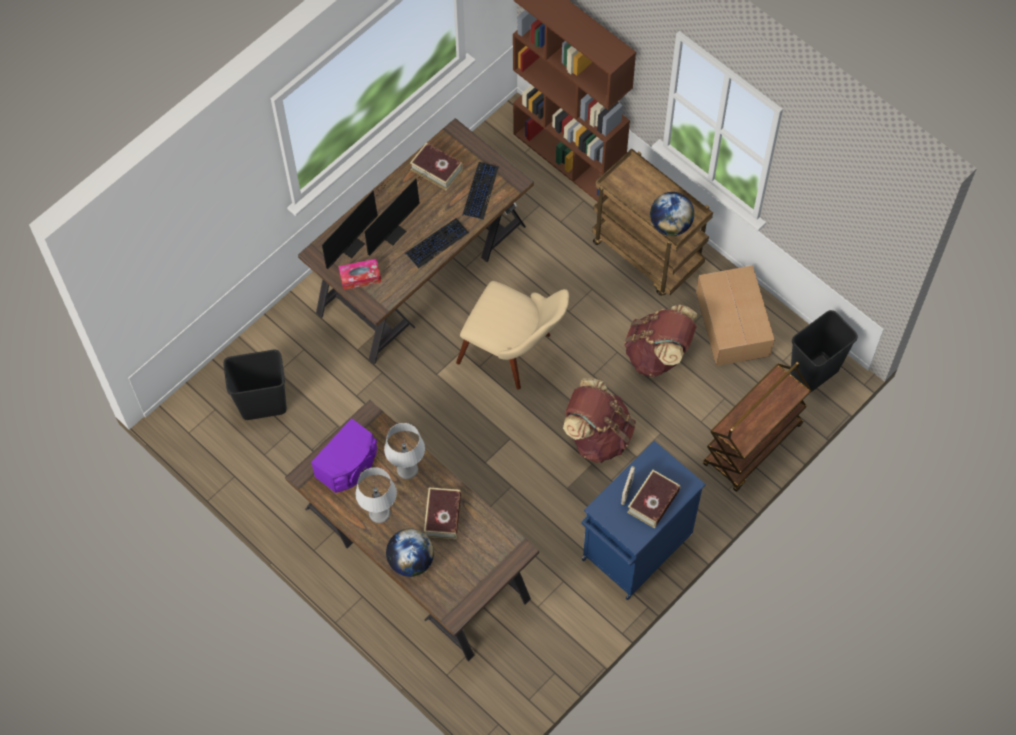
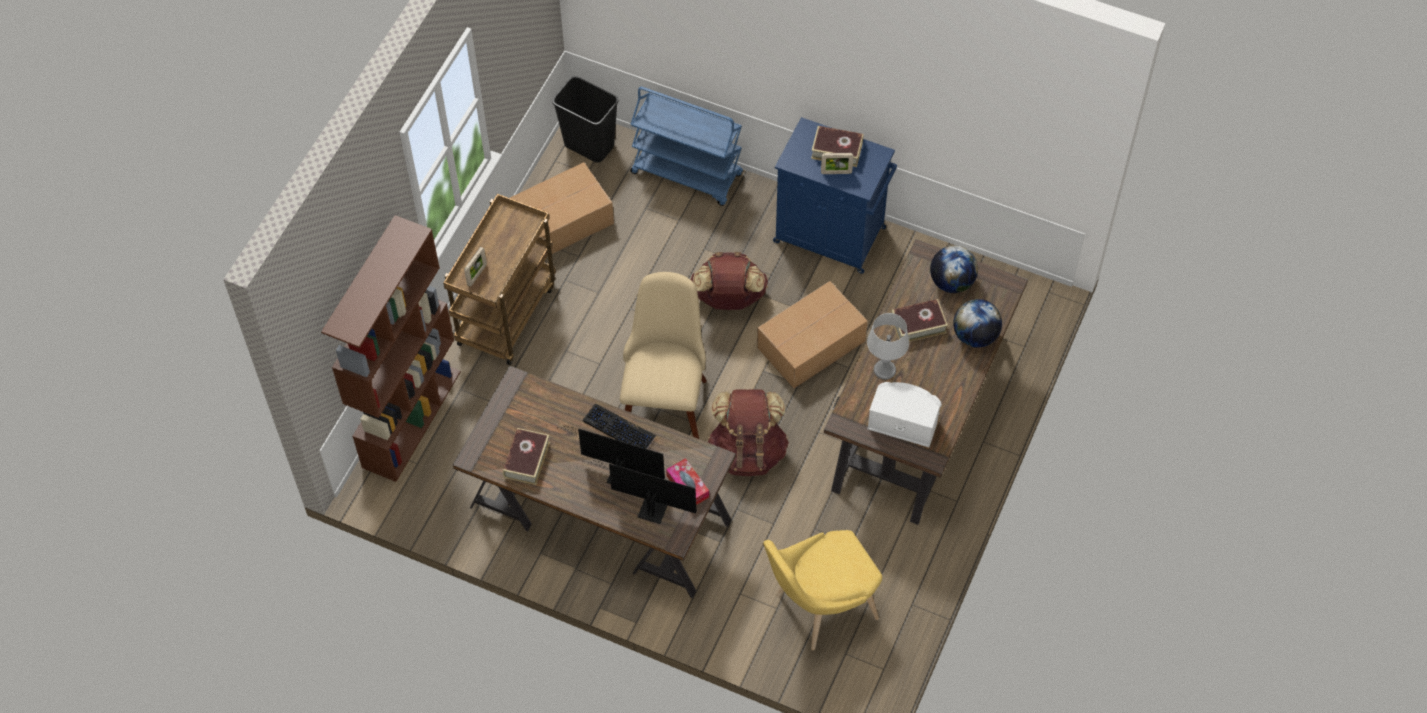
camera: 110 degrees left, 5 degrees down
(263, 403) = (819, 608): black trash can -> yellow chair
(349, 465) = (903, 421): purple speaker -> white speaker
(379, 513) = (940, 378): grey table lamp -> none
(480, 191) = (539, 410): keyboard -> none
(521, 489) = (812, 344): none -> cardboard box
(634, 179) = (477, 275): none -> picture frame
(658, 354) = (619, 273): brown backpack -> brown backpack (748, 451)
(670, 225) = (521, 230): globe -> globe (952, 282)
(752, 446) = (687, 174): brown cart -> blue cart

